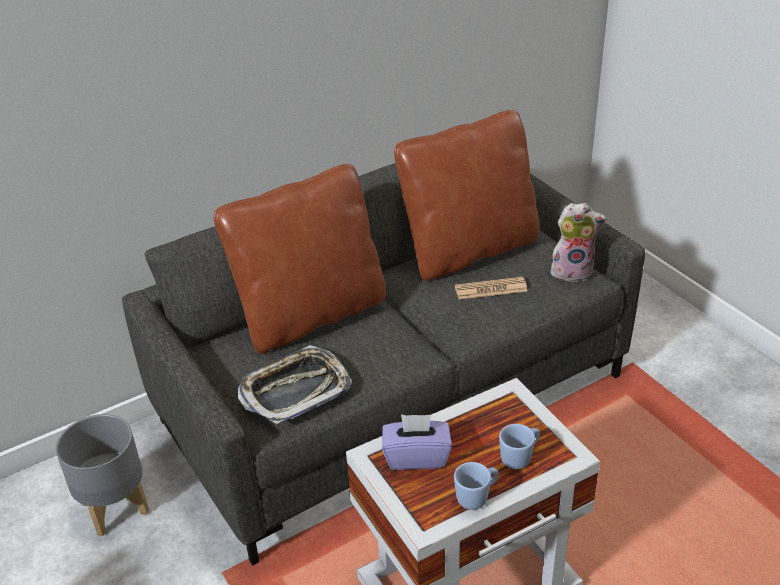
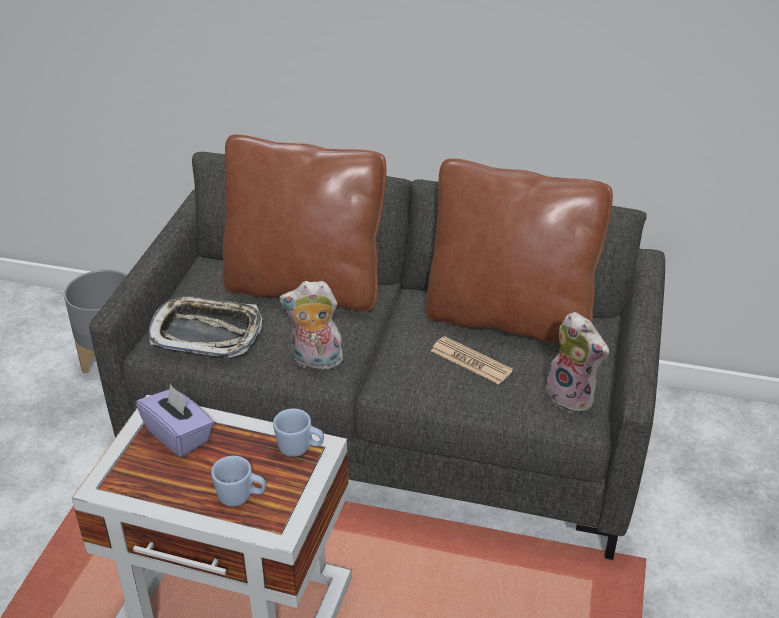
camera: 45 degrees right, 0 degrees up
(399, 355) = (315, 361): none -> plush toy
(477, 497) = (164, 497): blue mug -> blue mug (300, 449)

